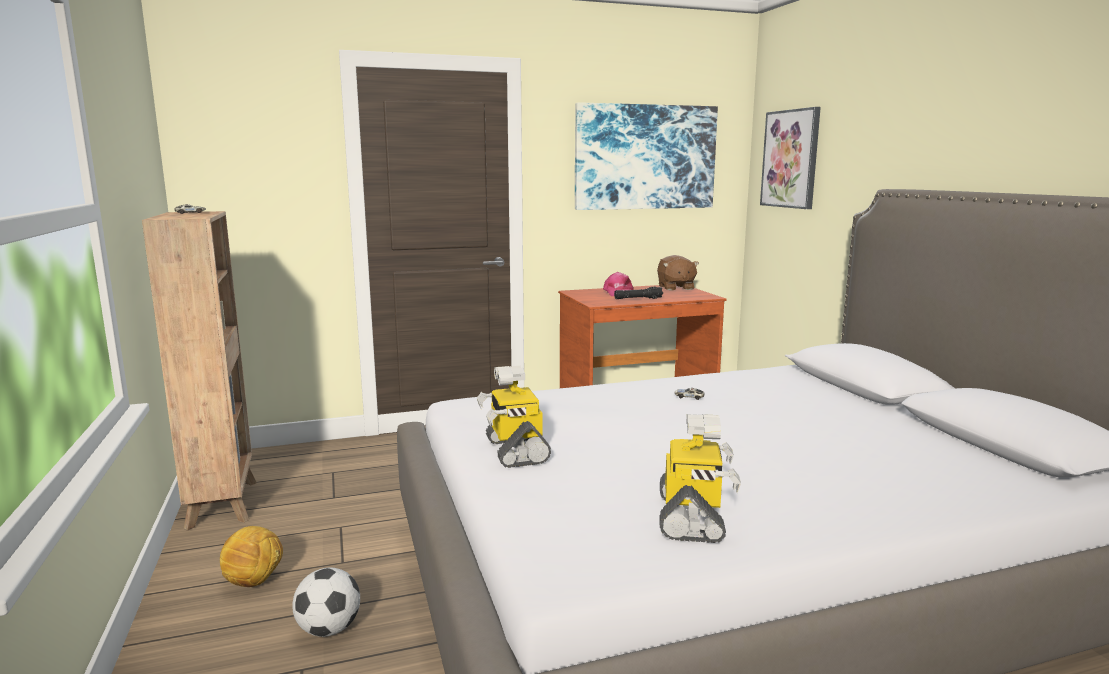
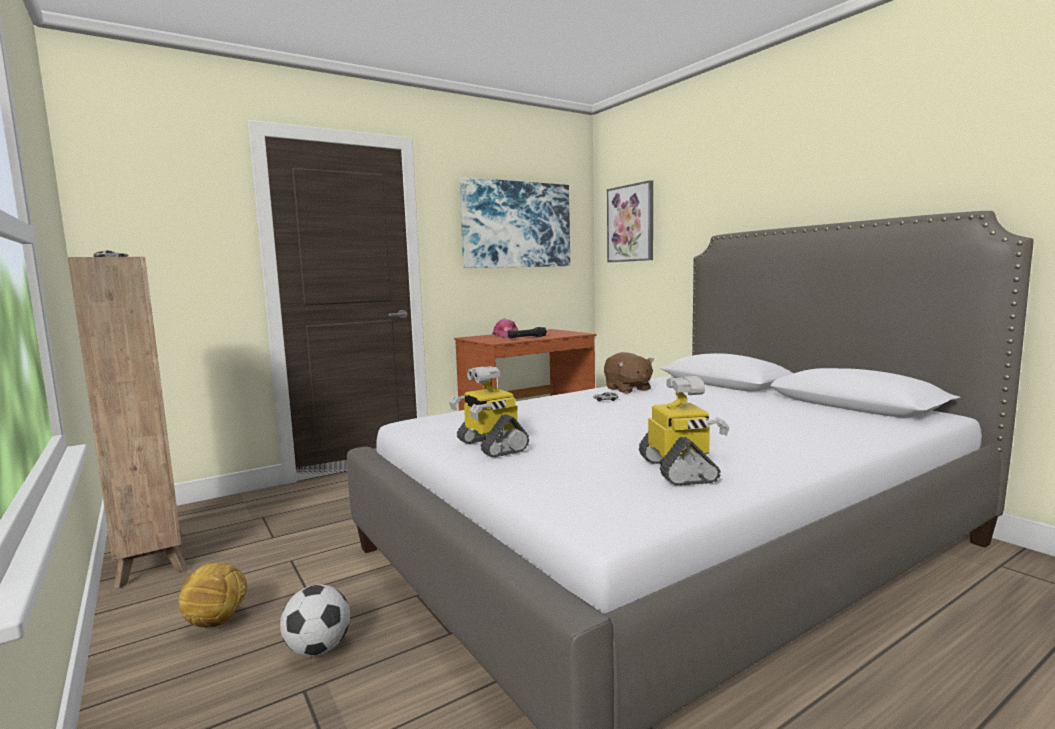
camera: 15 degrees left, 5 degrees down
(675, 288) = (549, 331): brown plush toy -> brown plush toy (627, 389)

